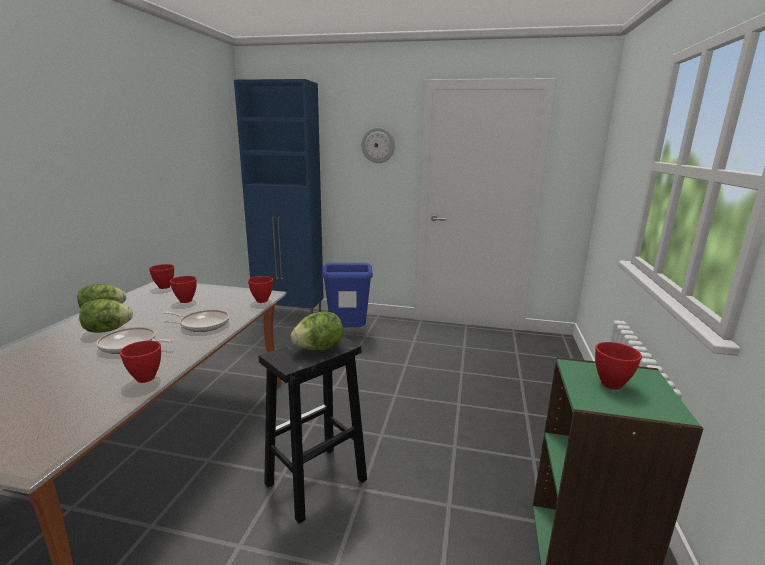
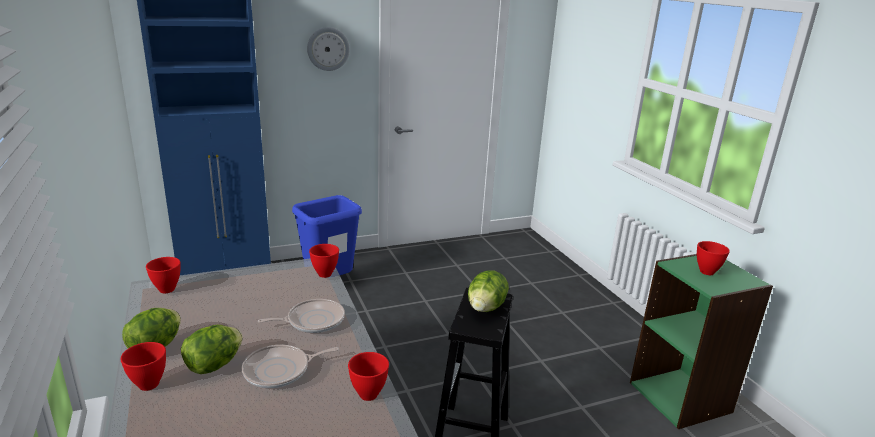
camera: 35 degrees left, 5 degrees up
(185, 301) = (235, 300): red bowl -> red bowl (148, 385)

